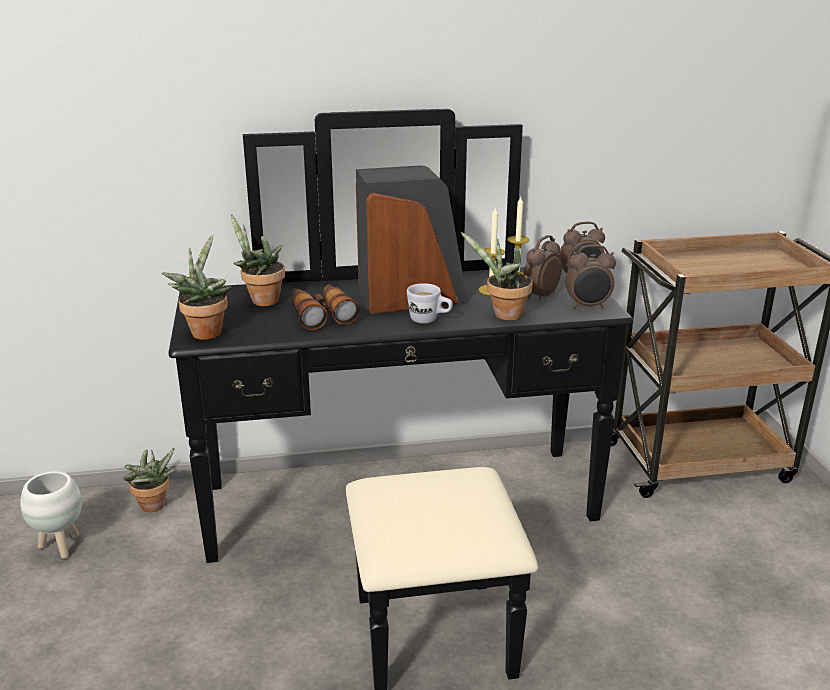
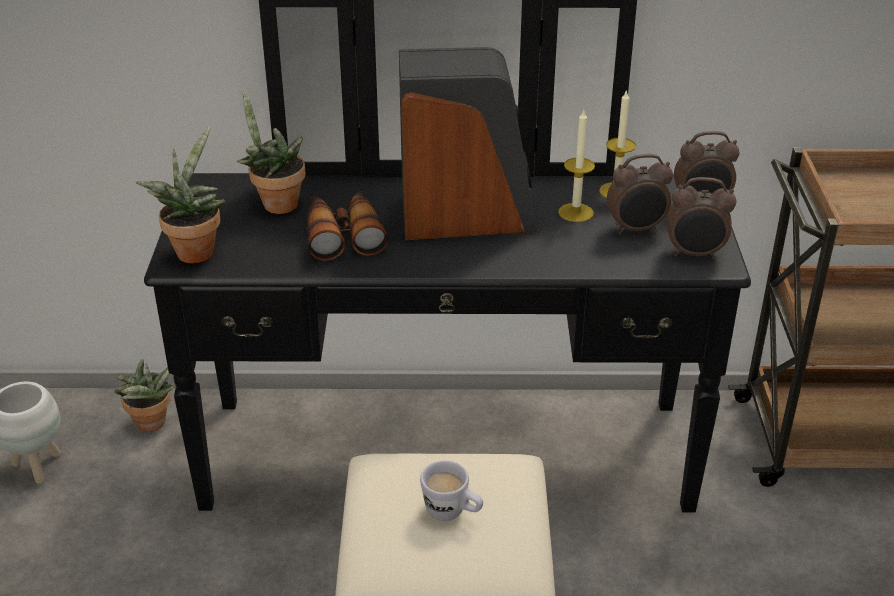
camera: 10 degrees right, 10 degrees up
(429, 320) = (477, 258): white mug -> white mug (452, 513)
(503, 315) = (577, 259): potted plant -> none
(540, 296) = (636, 229): alarm clock -> alarm clock turned 150 degrees counterclockwise

